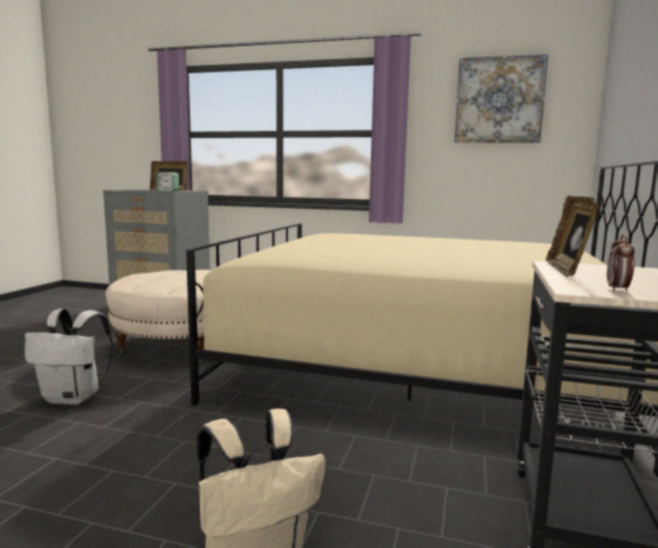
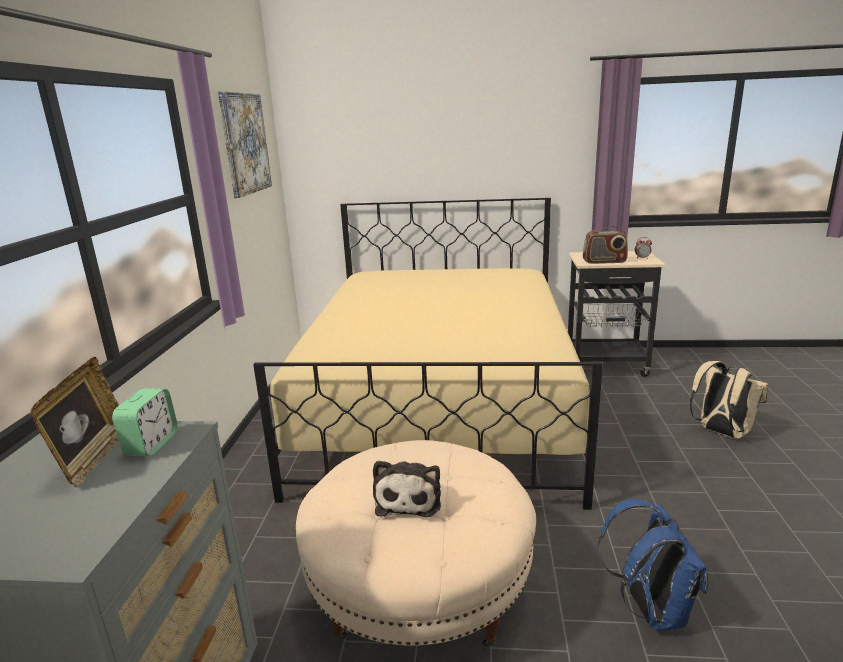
camera: 100 degrees left, 10 degrees up
(74, 398) = (650, 609): white backpack -> blue backpack
(176, 274) = (409, 499): none -> plush toy
(566, 270) = (604, 261): picture frame -> radio

